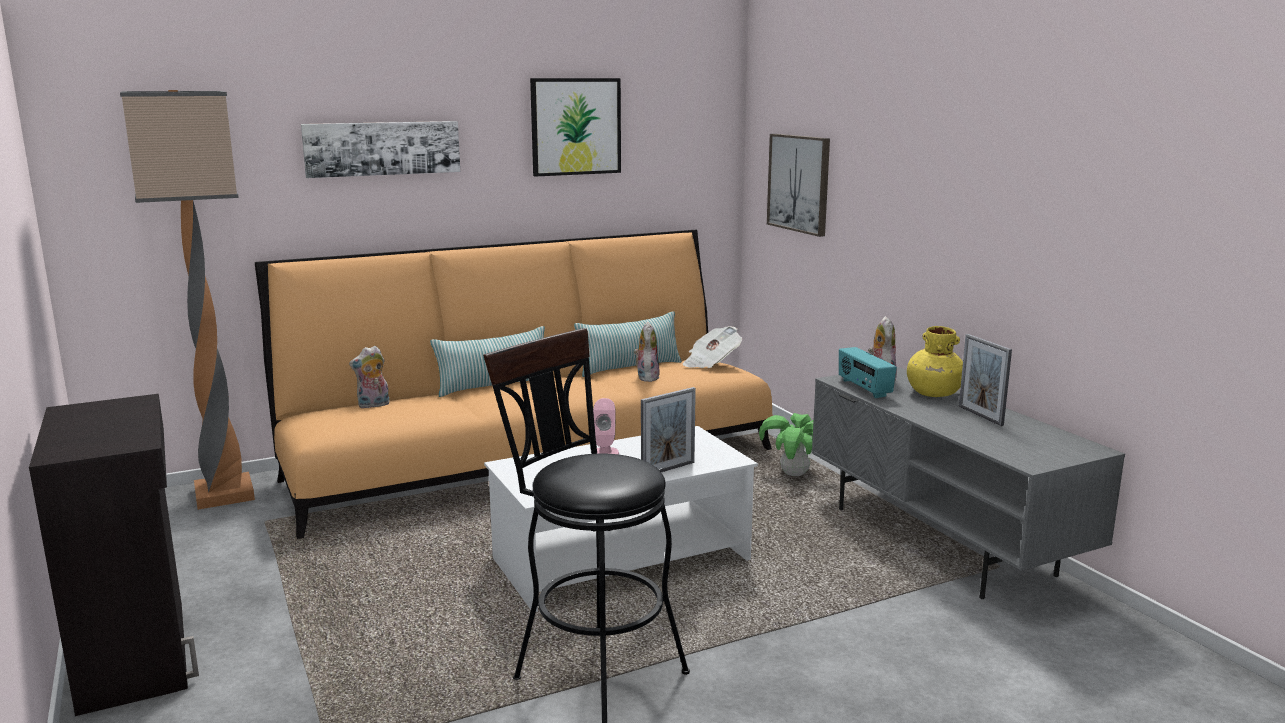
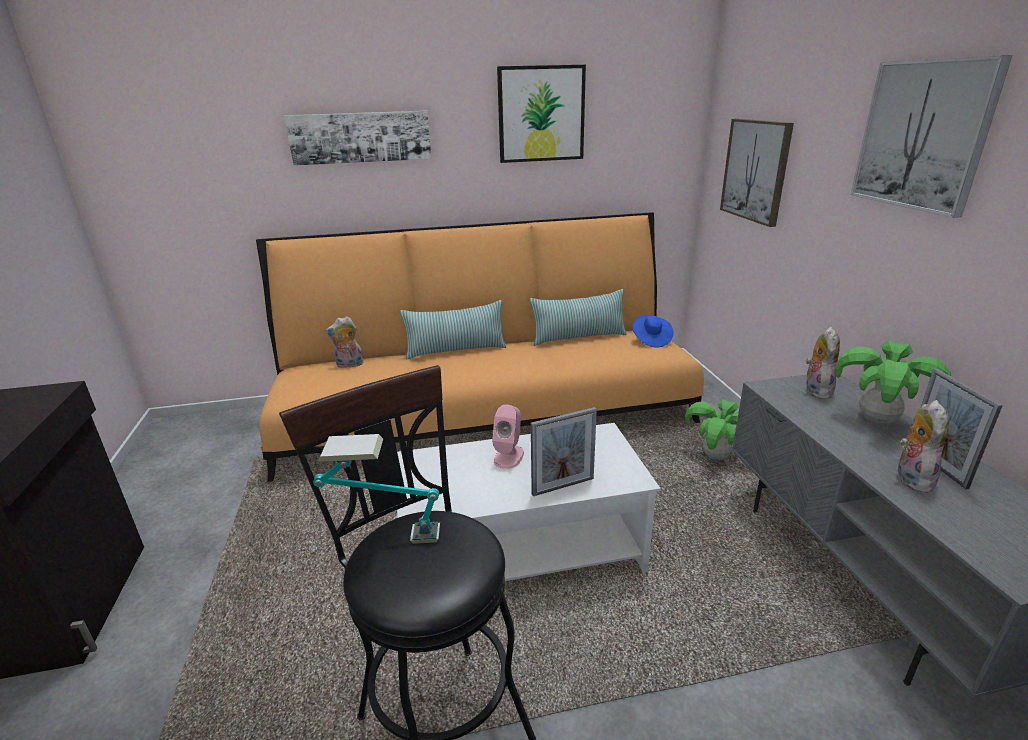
camera: 15 degrees right, 10 degrees up
(226, 494) = (245, 423): floor lamp -> none
(559, 465) = (384, 536): none -> table lamp
(646, 377) = (587, 353): plush toy -> plush toy (910, 478)
(711, 363) = (651, 340): newspaper -> blue hat
(863, 388) = (794, 404): radio -> none
(933, 149) = (923, 135): none -> picture
(933, 393) = (876, 420): yellow vase -> potted plant

